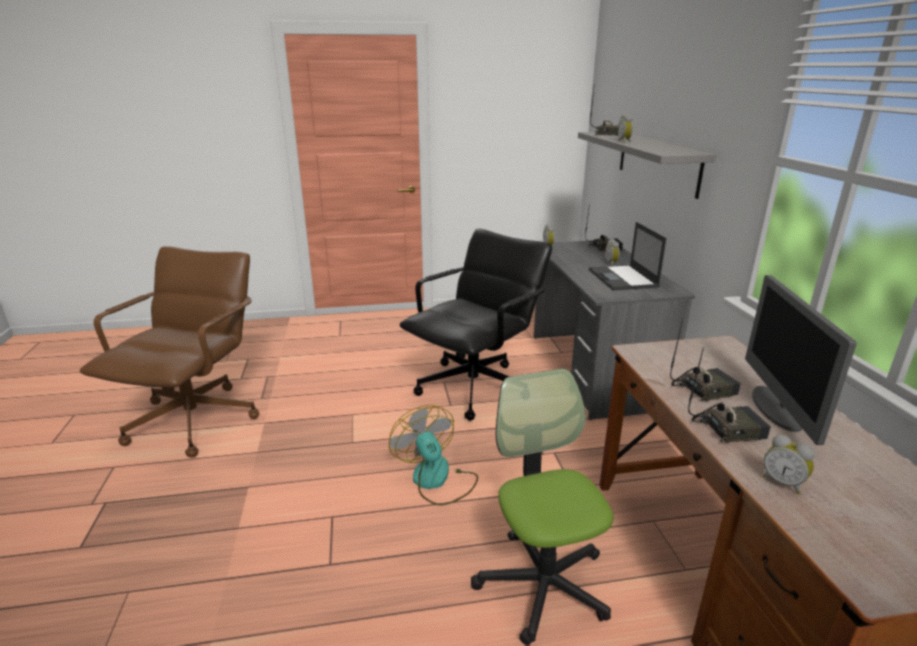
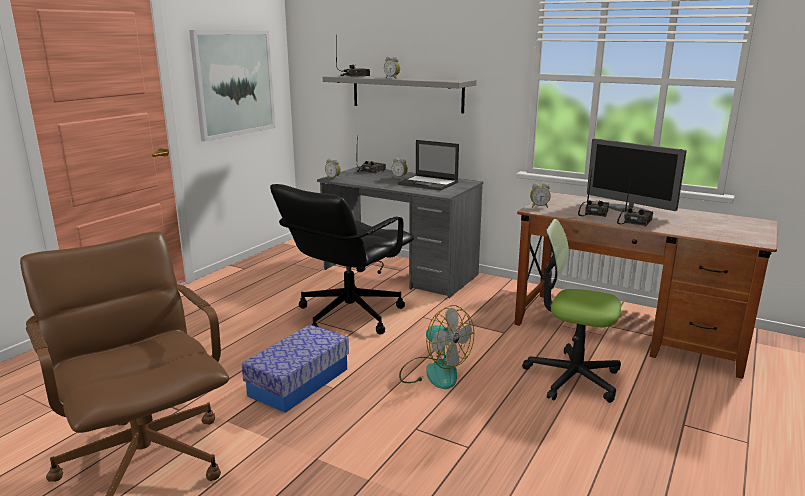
camera: 50 degrees left, 5 degrees down
(344, 423) = (299, 382): none -> storage box
(436, 480) = (434, 372): fan -> fan turned 150 degrees counterclockwise
(475, 388) = (348, 315): black office chair -> black office chair turned 135 degrees counterclockwise
(507, 131) = (234, 83): none -> picture
(783, 482) = (686, 229): alarm clock -> alarm clock (539, 207)

